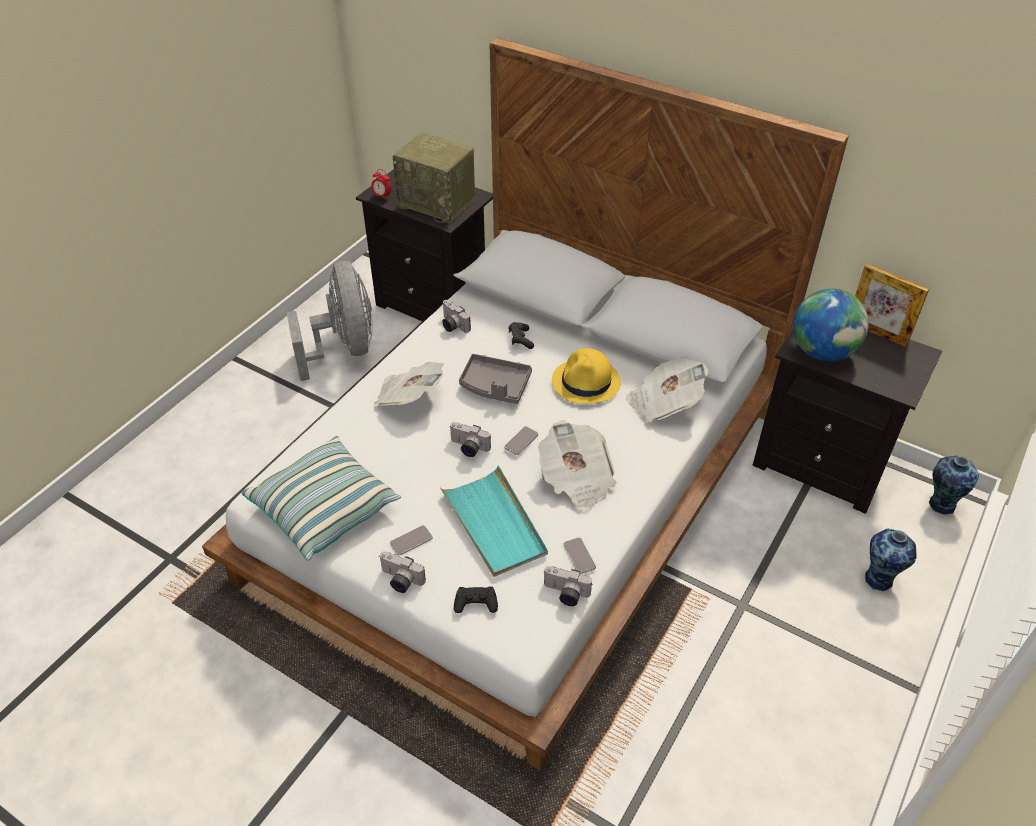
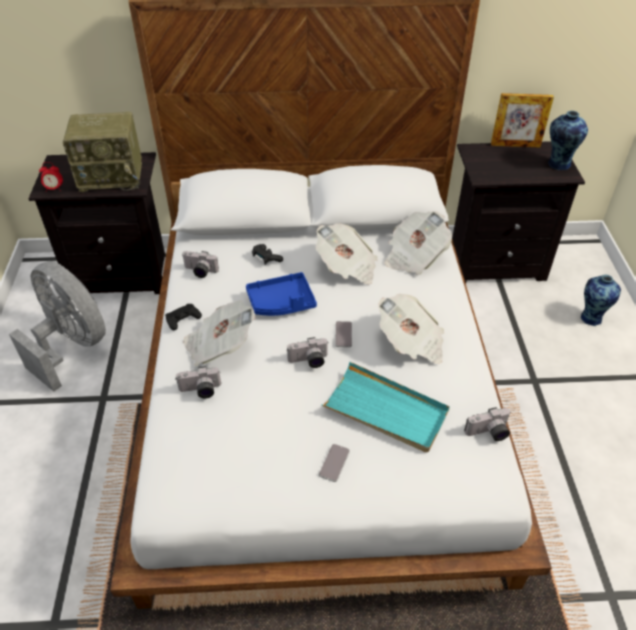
camera: 35 degrees left, 0 degrees up
(325, 508) = (233, 480): pillow -> none
(400, 581) = (357, 502): camera -> camera (200, 391)
(476, 602) = (433, 481): black game controller -> black game controller (183, 319)
(495, 386) = (281, 302): grey tray -> blue tray
(579, 556) = (469, 398): phone -> none
(586, 382) = (347, 267): yellow hat -> newspaper
(822, 352) = (498, 171): globe -> none
(940, 504) = (578, 253): vase -> vase (558, 164)

